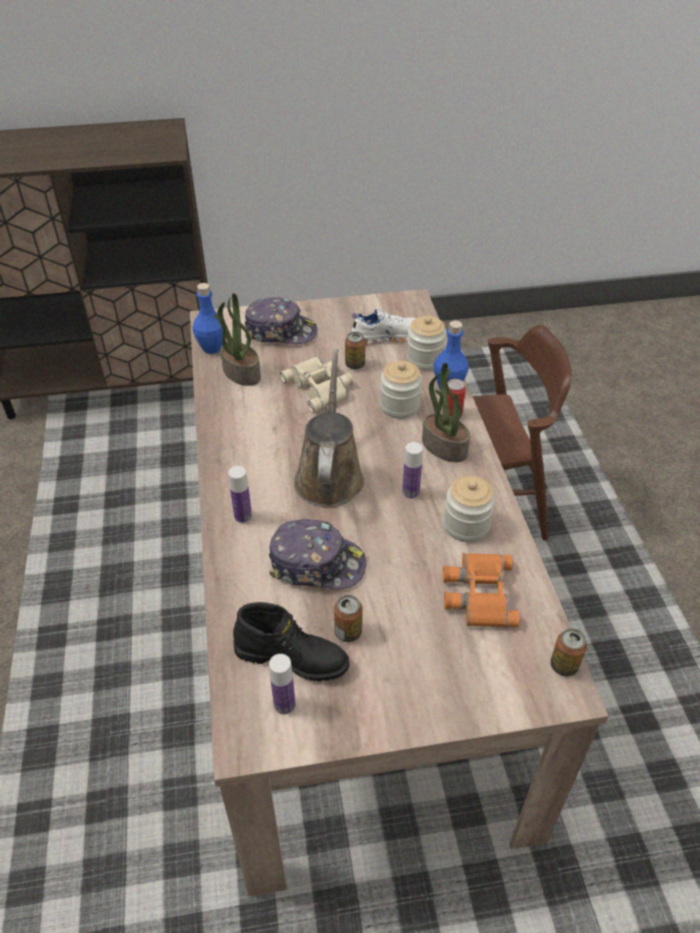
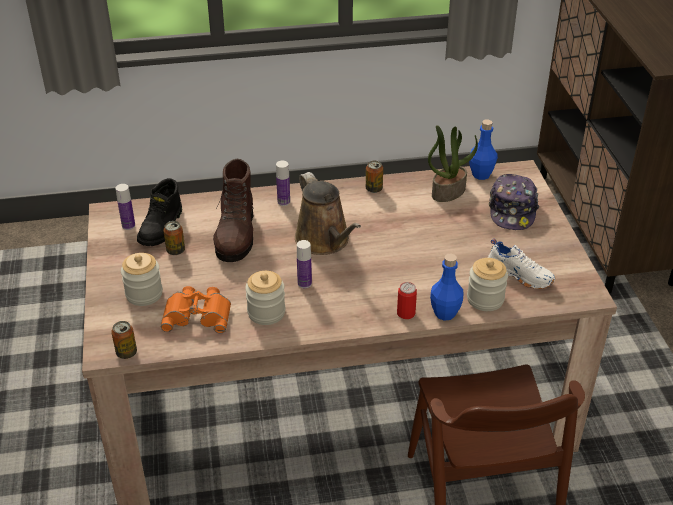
camera: 90 degrees right, 5 degrees down
(317, 564) = (236, 236): cap -> brown boot
(320, 387) = (434, 235): beige binoculars -> none
(329, 475) = (325, 241): brown watering can -> brown watering can turned 60 degrees clockwise
(355, 365) = (470, 254): can -> can (374, 189)
(386, 336) = (520, 274): white shoe -> white shoe turned 45 degrees counterclockwise
(399, 406) = (412, 280): jar -> jar (144, 294)
(443, 447) = (359, 305): potted plant -> none

